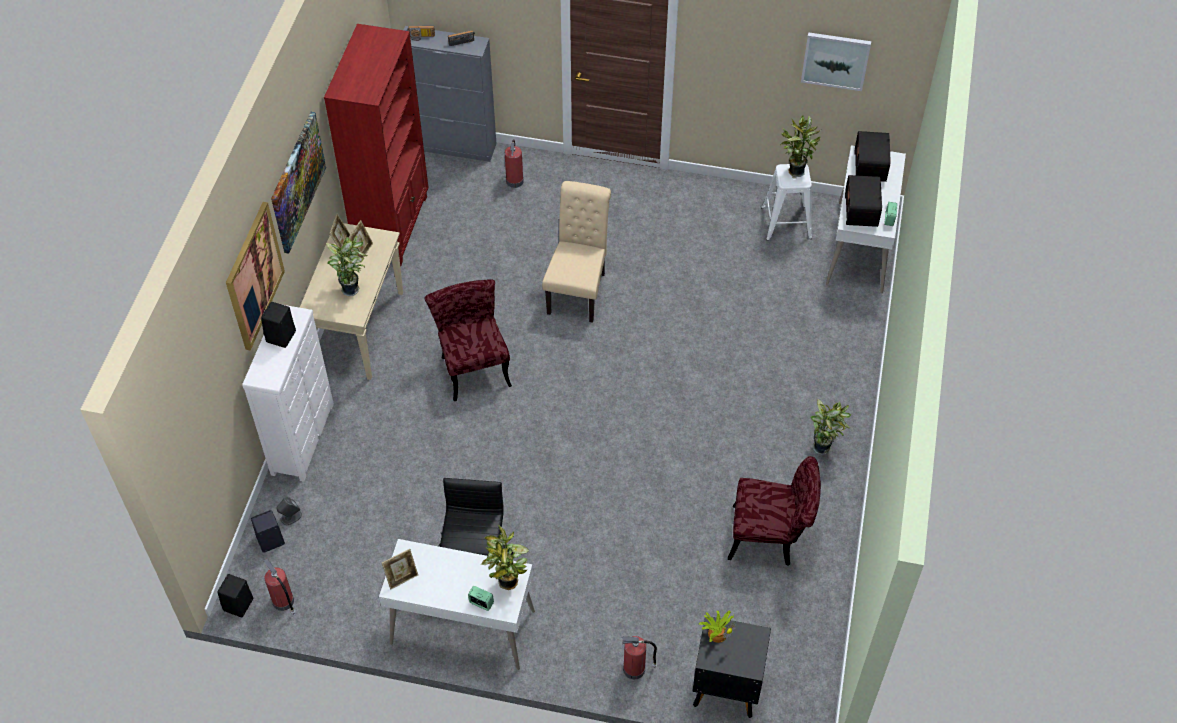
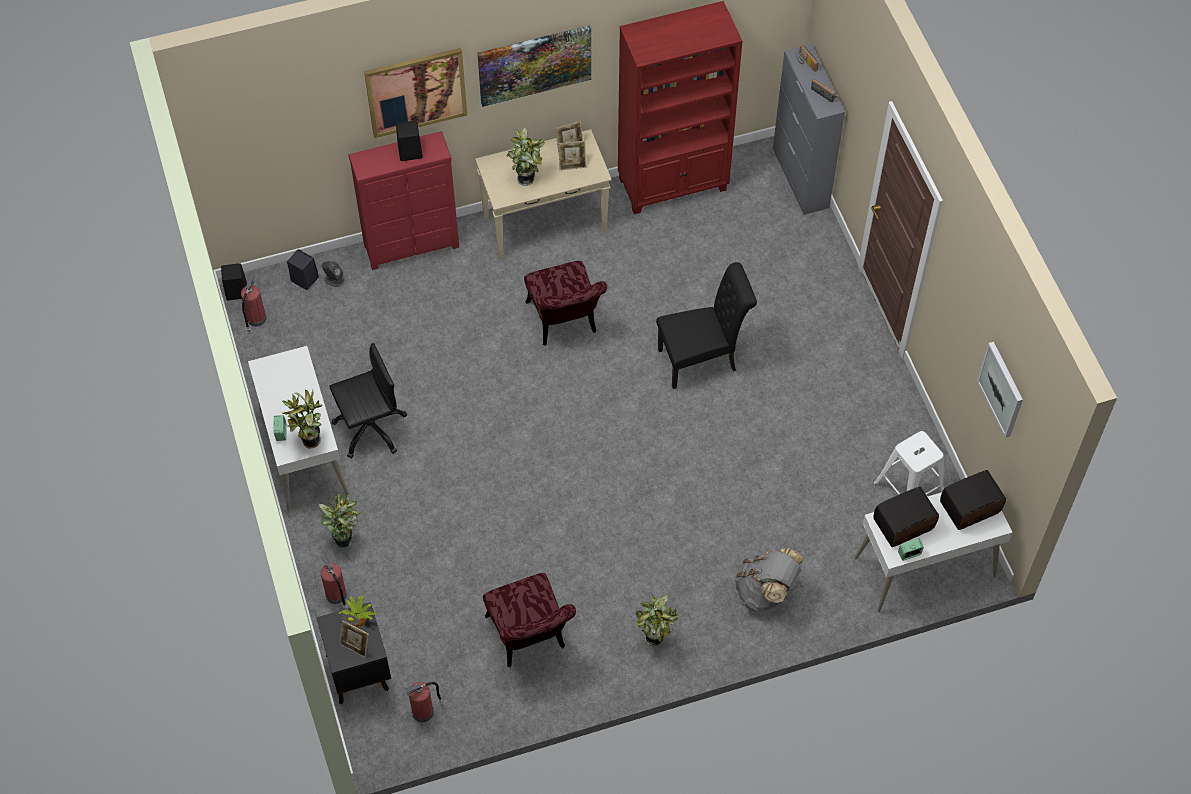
camera: 60 degrees right, 5 degrees up
(304, 438) = (412, 246): white dresser -> red dresser
(402, 577) = (273, 367): picture frame -> picture frame (355, 646)
(473, 365) = (564, 323): red chair -> red chair turned 120 degrees clockwise
(514, 180) = (795, 245): fire extinguisher -> fire extinguisher (424, 711)
(578, 290) = (702, 359): beige chair -> black chair
(795, 170) = (926, 449): potted plant -> potted plant (344, 539)
(822, 353) = (766, 591): none -> grey backpack

